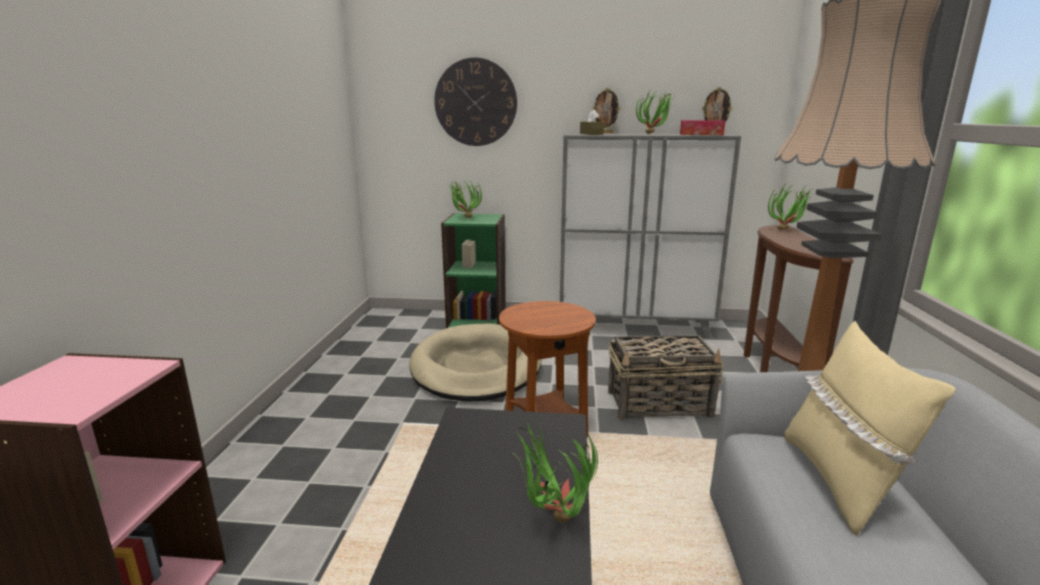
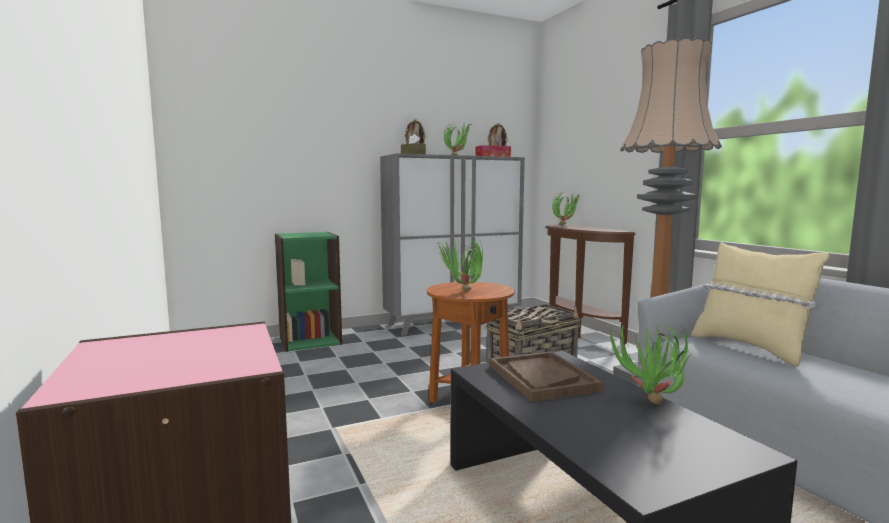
camera: 30 degrees left, 10 degrees down
(464, 218) = (296, 235): potted plant -> potted plant (462, 293)
(475, 102) = (296, 126): wall clock -> none
(476, 368) = (354, 373): beige dog bed -> none
(506, 446) = (542, 378): none -> brown tray

